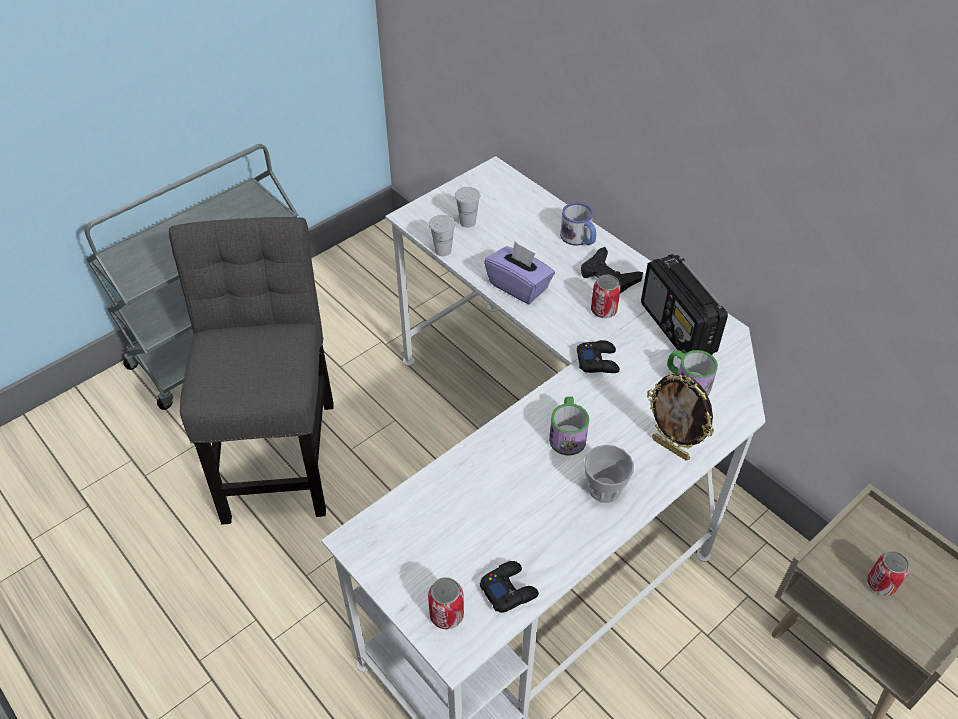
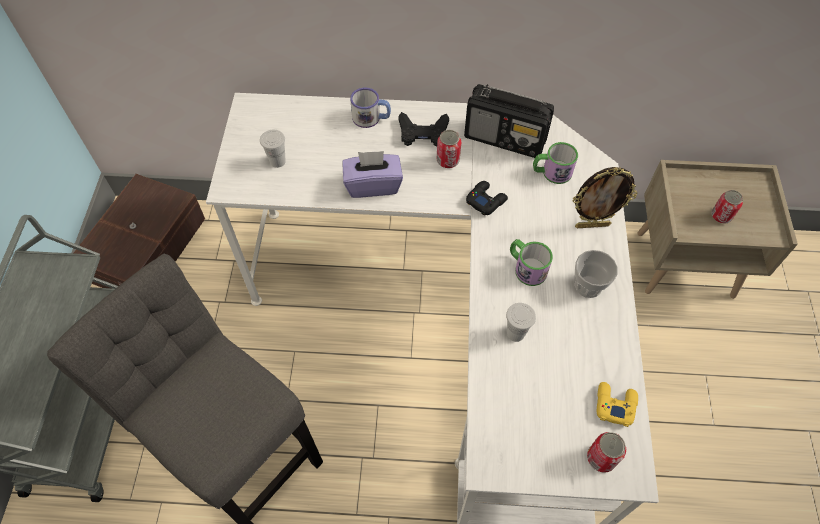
camera: 45 degrees left, 10 degrees up
(375, 267) = (149, 248): none -> brown storage box
(443, 250) = (286, 198): white cup -> white cup (515, 333)
(509, 589) = (614, 404): black game controller -> yellow game controller

